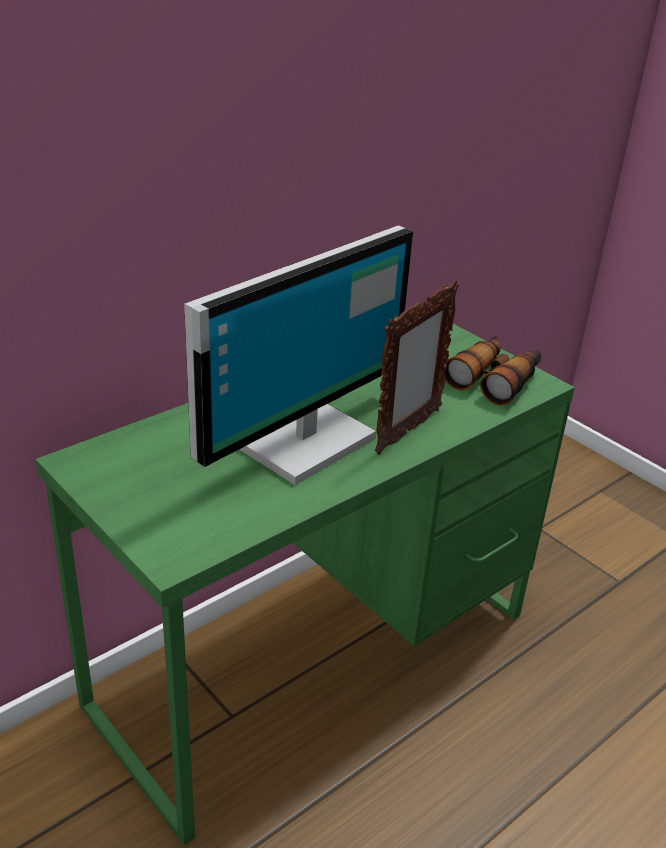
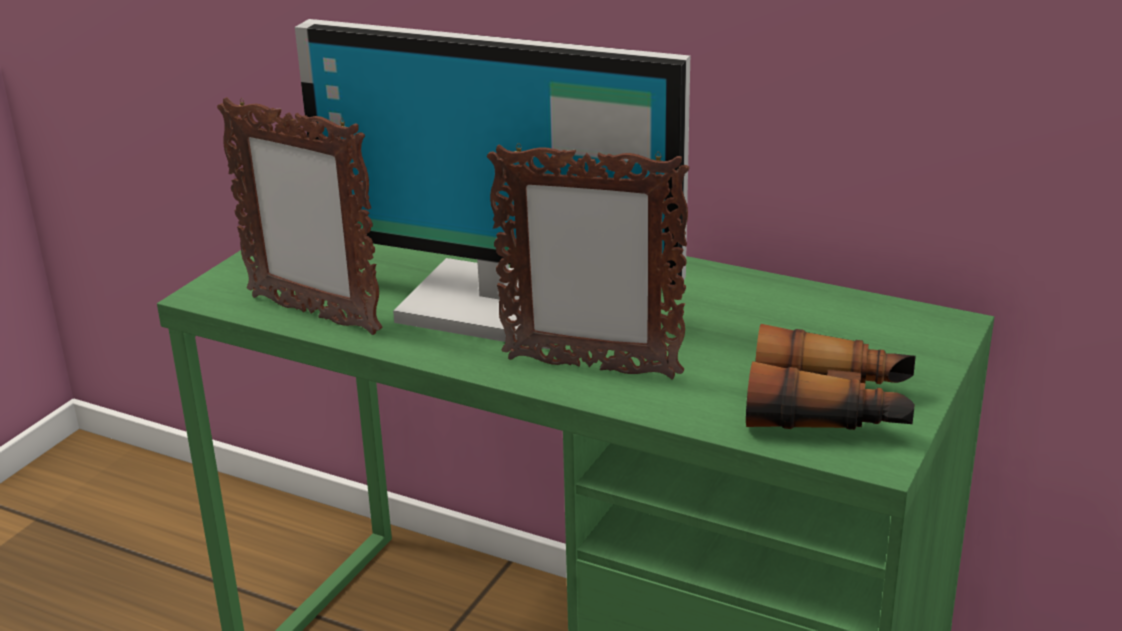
camera: 70 degrees right, 5 degrees down
(253, 516) = (313, 314): none -> picture frame

